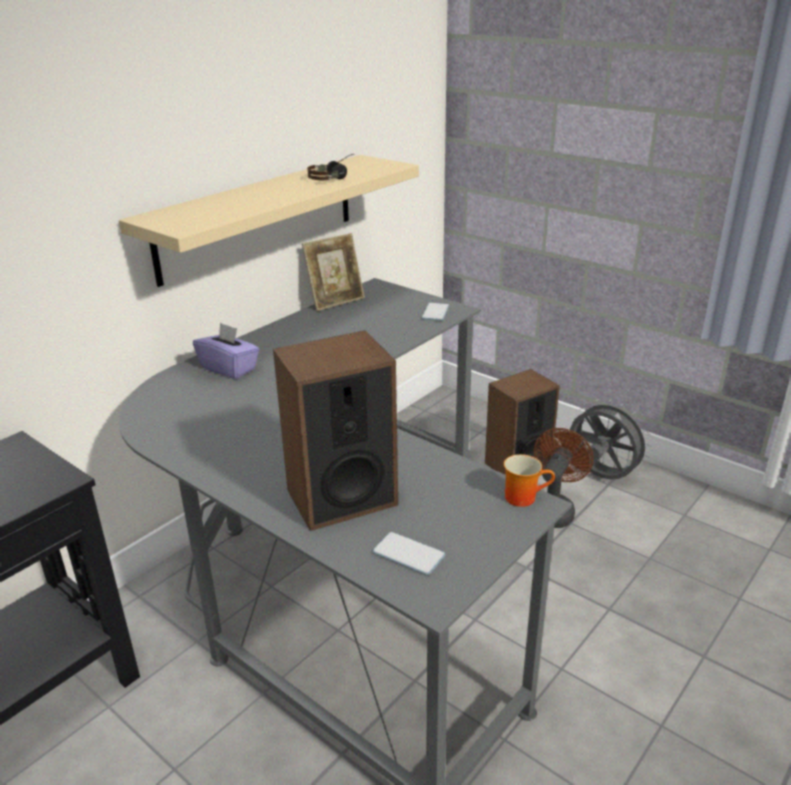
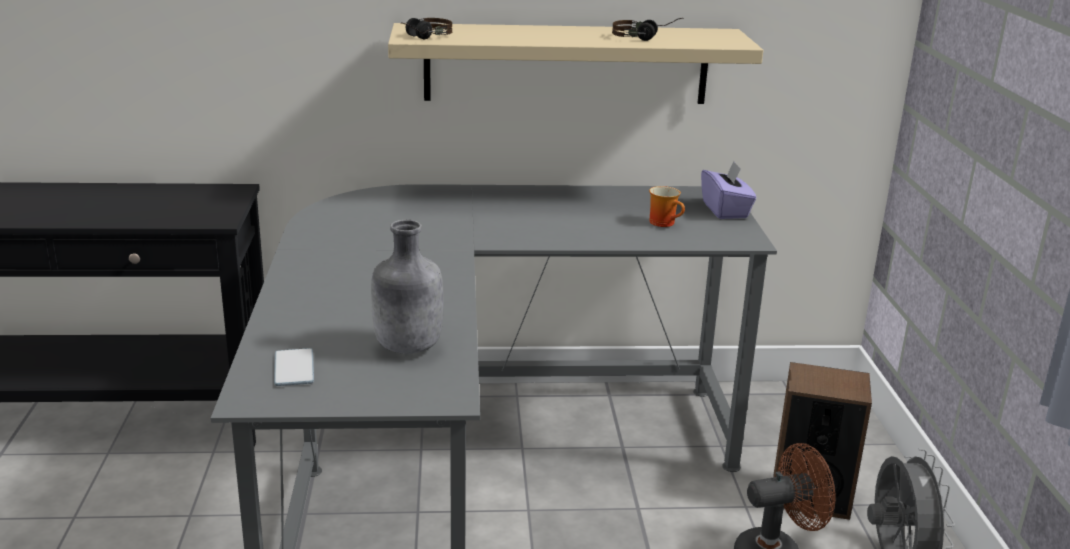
camera: 45 degrees right, 5 degrees down
(189, 225) = (422, 37): none -> headphones
(229, 368) = (451, 202): purple tissue box -> purple tissue box (725, 210)
(335, 301) = (647, 190): picture frame -> none
(341, 497) = (334, 314): speaker -> none
(435, 312) = (719, 235): phone -> none
(440, 489) = (407, 348): none -> grey bottle
(523, 496) = (453, 388): mug -> mug (665, 223)

